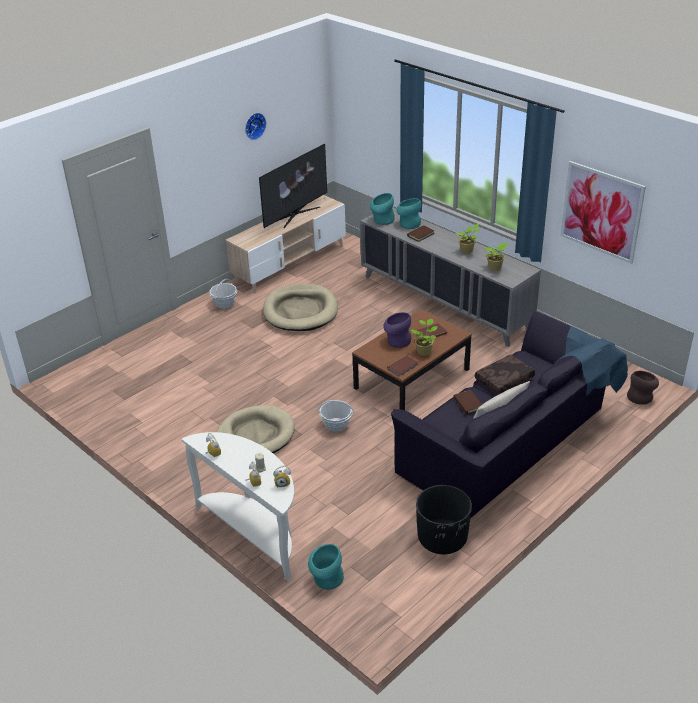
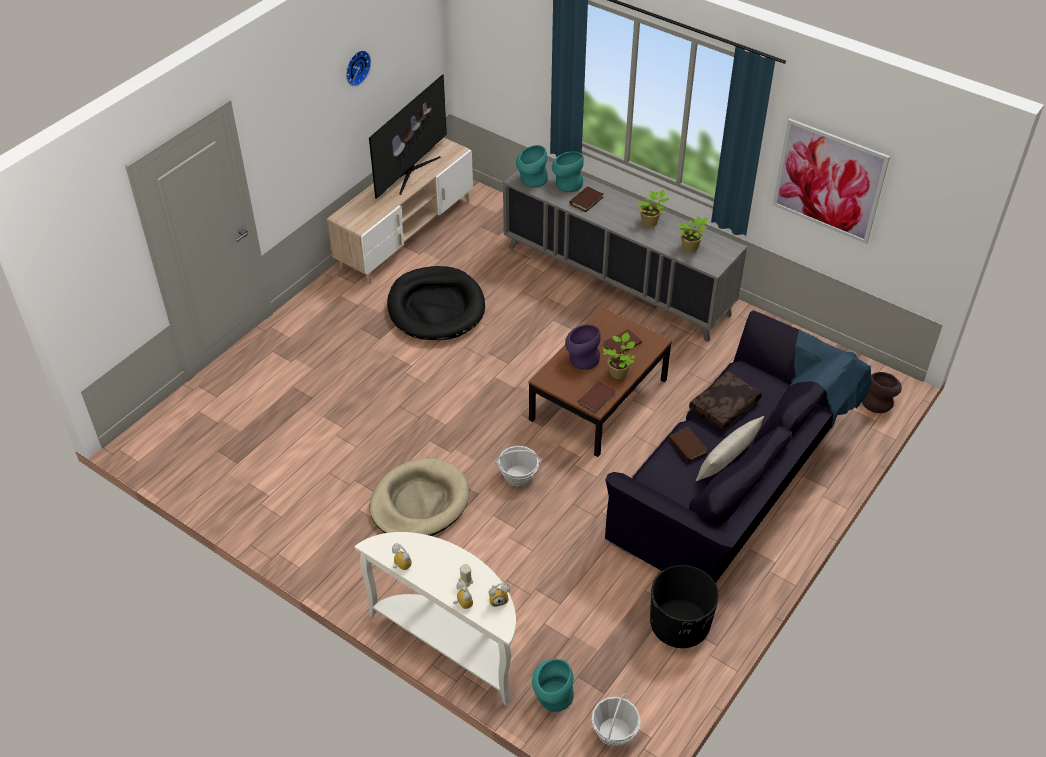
camera: 10 degrees left, 10 degrees up
(224, 303) = (333, 303): basket -> basket (614, 732)
(300, 311) = (436, 307): beige dog bed -> black dog bed

